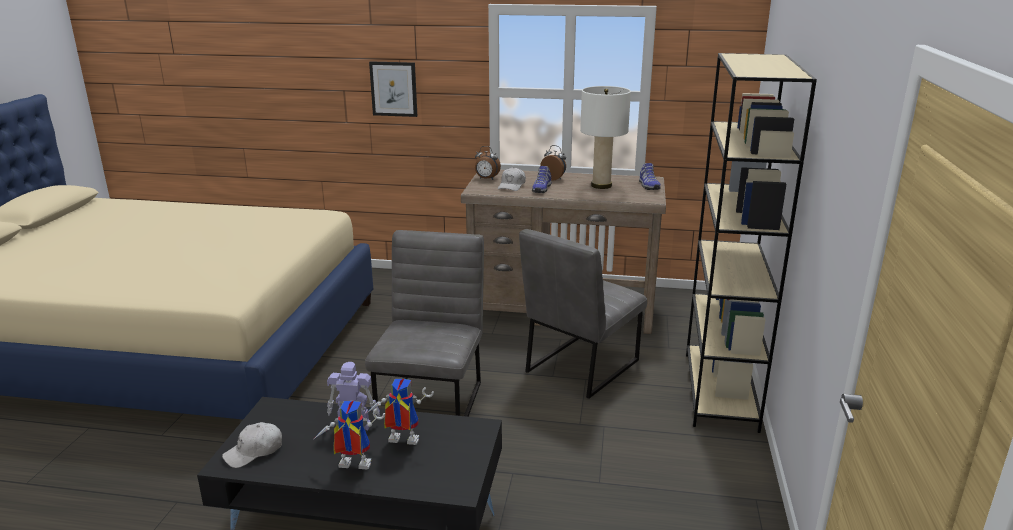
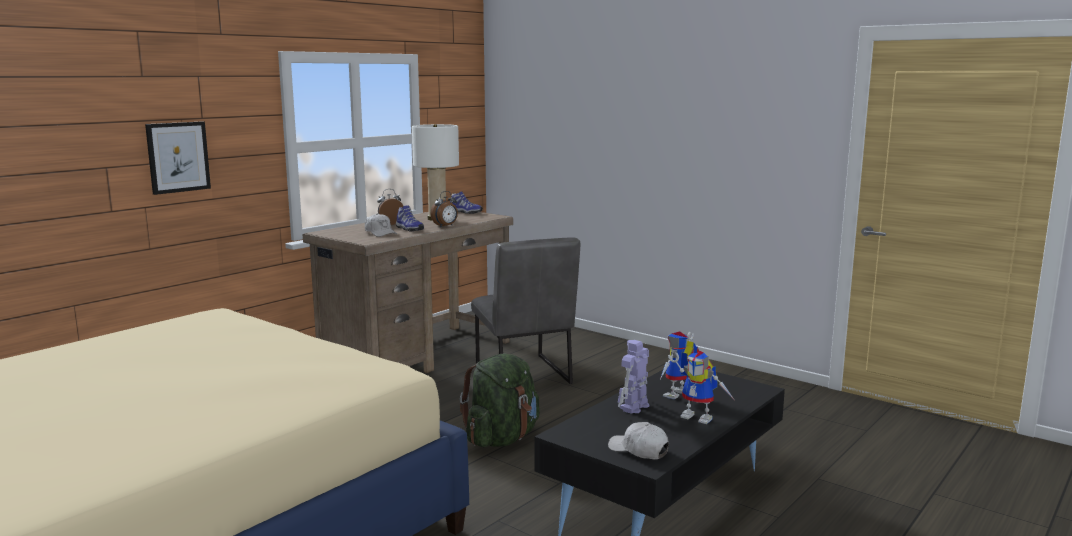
camera: 60 degrees left, 10 degrees down
(254, 451) = (639, 450): white cap -> white cap turned 135 degrees clockwise
(351, 467) = (700, 417): toy robot -> toy robot turned 90 degrees counterclockwise
(432, 403) = (502, 439): grey chair -> green backpack
(486, 179) = (342, 235): alarm clock -> alarm clock (445, 226)
(720, 391) = (613, 346): beige bookcase -> none

